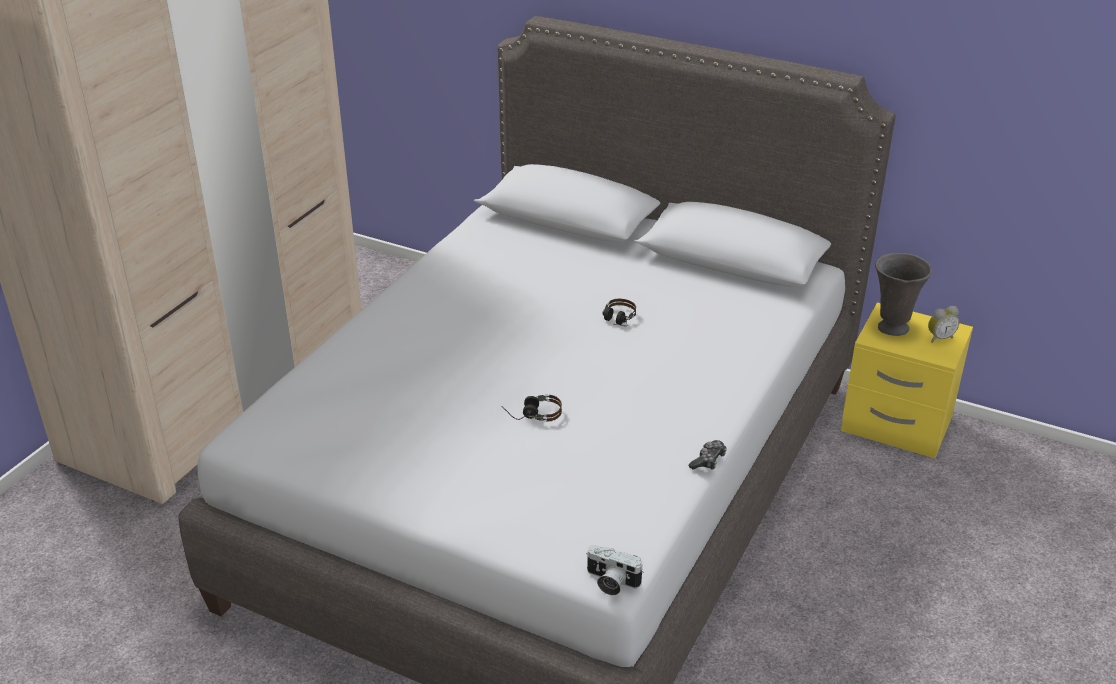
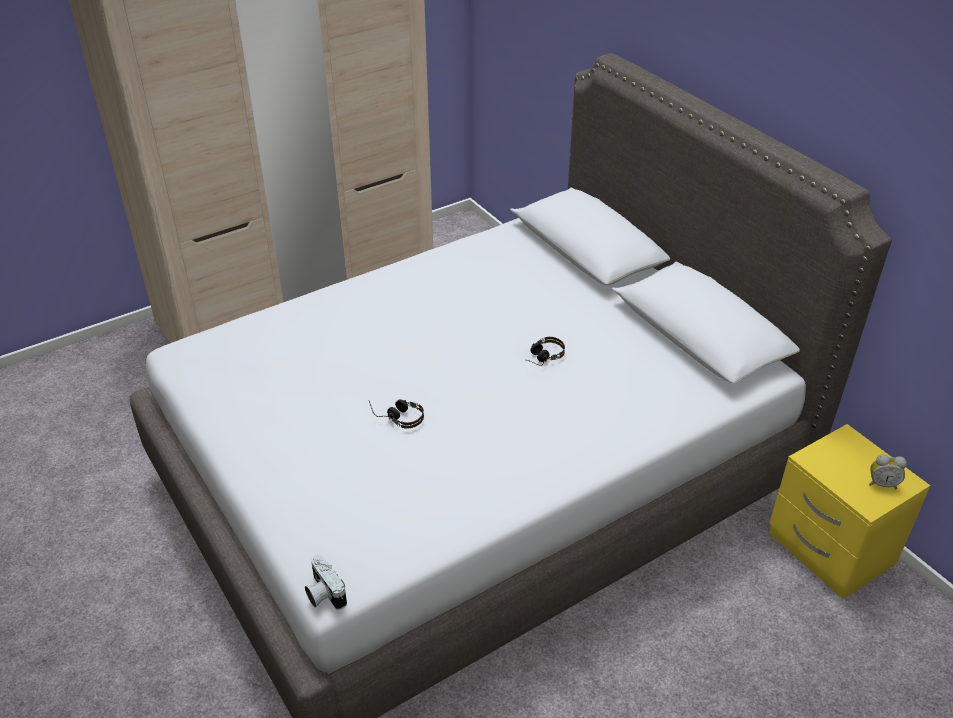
camera: 30 degrees right, 5 degrees up
(708, 460) = (502, 519): game controller -> none
(891, 328) = (839, 455): grey vase -> none

